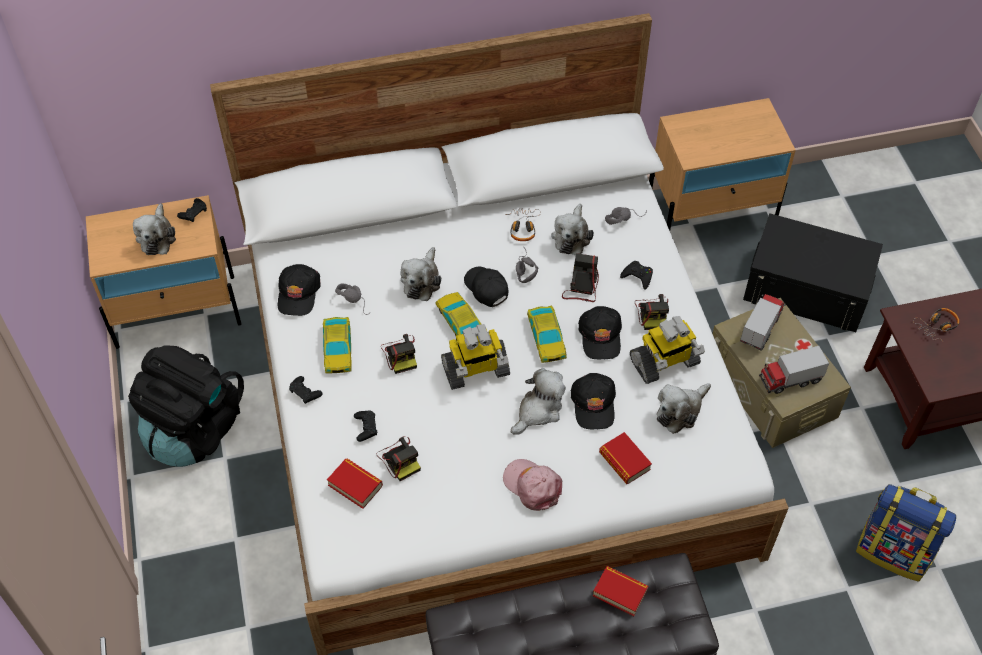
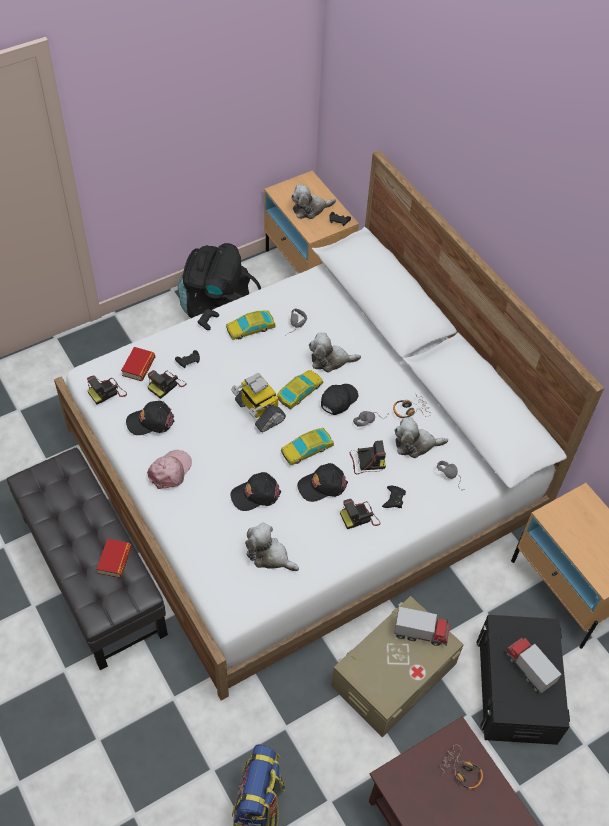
camera: 70 degrees right, 0 degrees up
(298, 293) = (290, 294): black cap -> black cap (151, 421)
(401, 354) = (257, 364): camera -> camera (107, 392)
(538, 410) = (238, 460): plush toy -> none
(624, 461) = (209, 525): book -> none
(664, 363) = (312, 535): toy robot -> none
(790, 380) = (375, 666): toy truck -> toy truck (528, 669)

